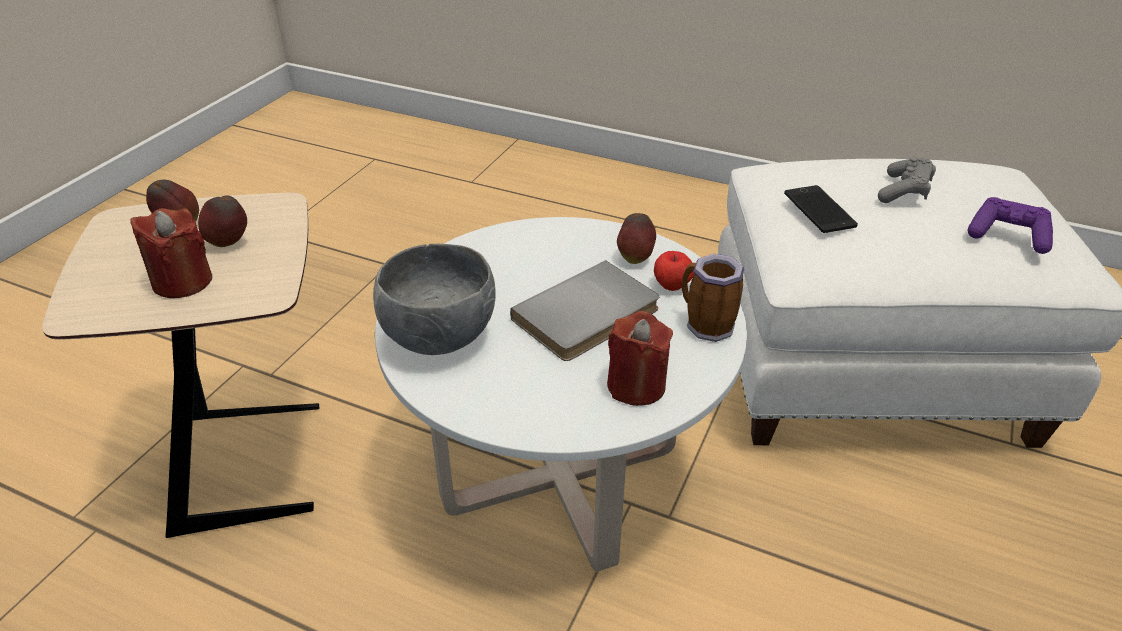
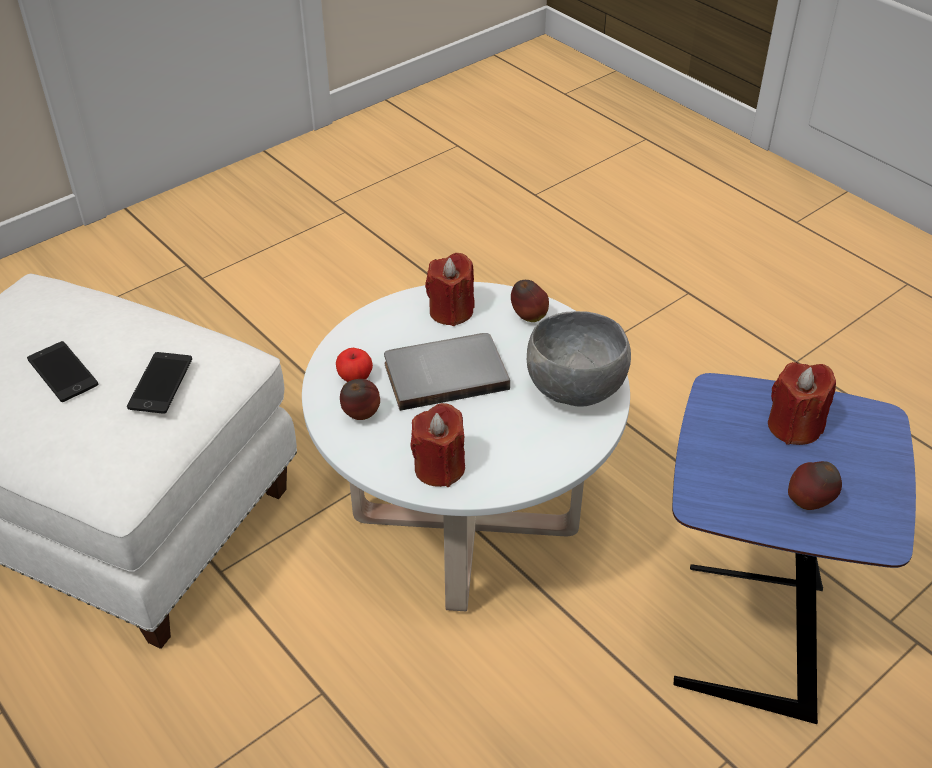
camera: 155 degrees left, 5 degrees up
(229, 244) = (754, 461): apple -> apple (528, 317)
(255, 463) = (743, 638): beige side table -> blue side table
(534, 242) = (439, 468): none -> red candle
(705, 326) = (364, 336): mug -> none
(904, 192) = (62, 372): grey game controller -> phone
(1007, 236) = (56, 305): purple game controller -> none

